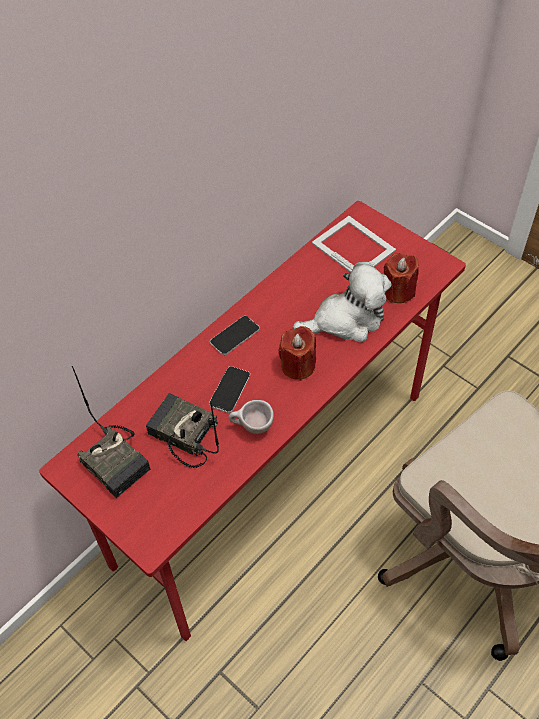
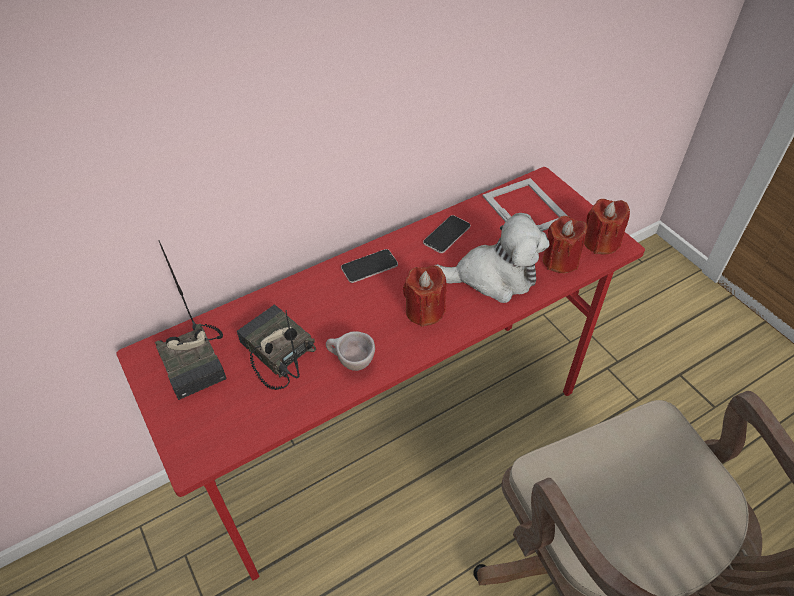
camera: 15 degrees right, 5 degrees down
(230, 390) = (343, 318): phone -> phone (447, 234)
(427, 266) = (601, 242): none -> red candle

